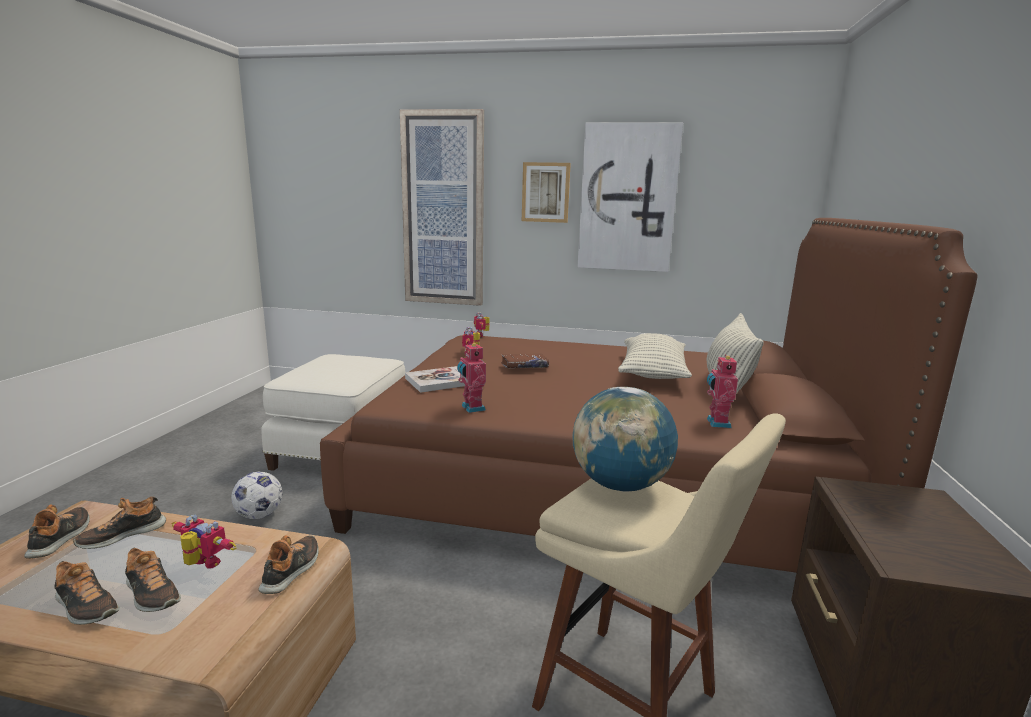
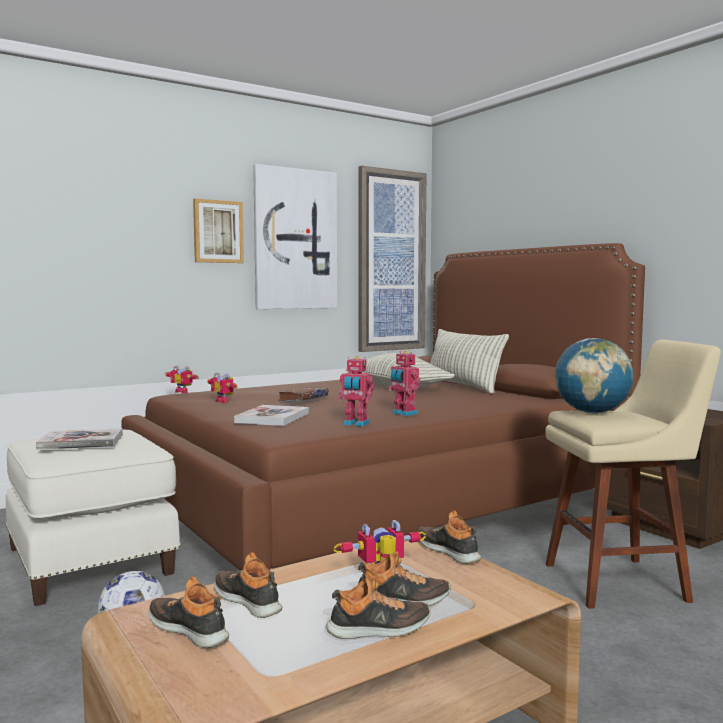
camera: 45 degrees left, 10 degrees down
(122, 535) = (248, 601): shoe -> shoe turned 135 degrees clockwise
(330, 366) = (81, 442): none -> book
(443, 210) = (98, 250): picture -> picture (391, 261)
(716, 423) = (509, 399): toy robot -> toy robot (403, 414)

